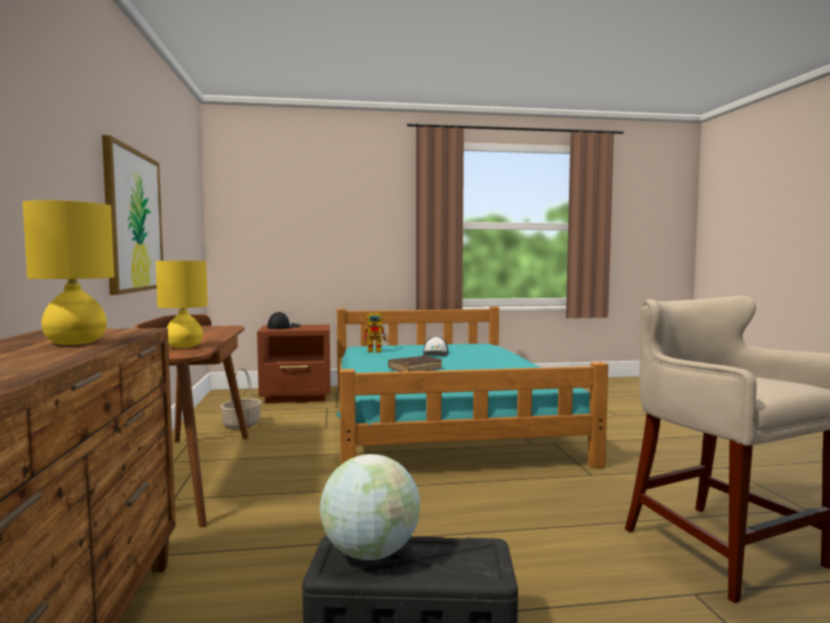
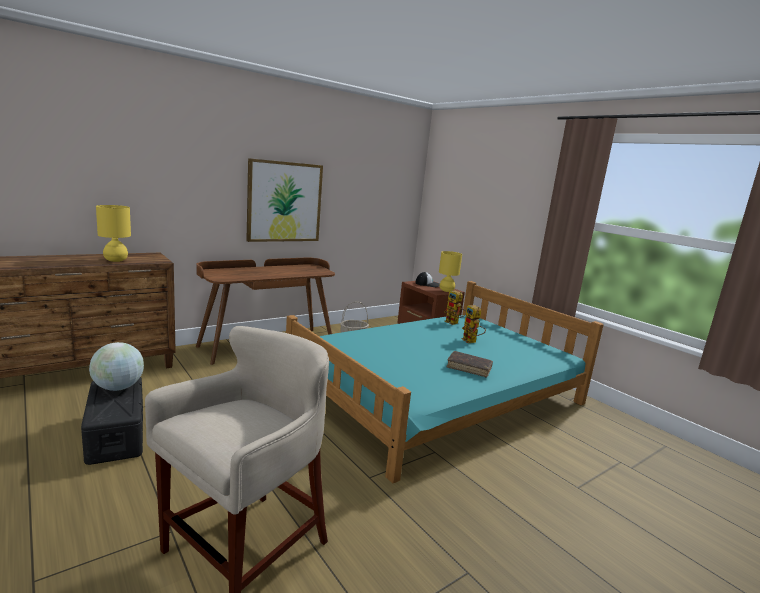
camera: 60 degrees right, 10 degrees up
(183, 347) = (243, 275): yellow table lamp -> yellow table lamp (446, 290)
(415, 370) = (400, 341): brown book -> brown book (469, 368)
(435, 354) = (471, 341): cap -> toy robot

